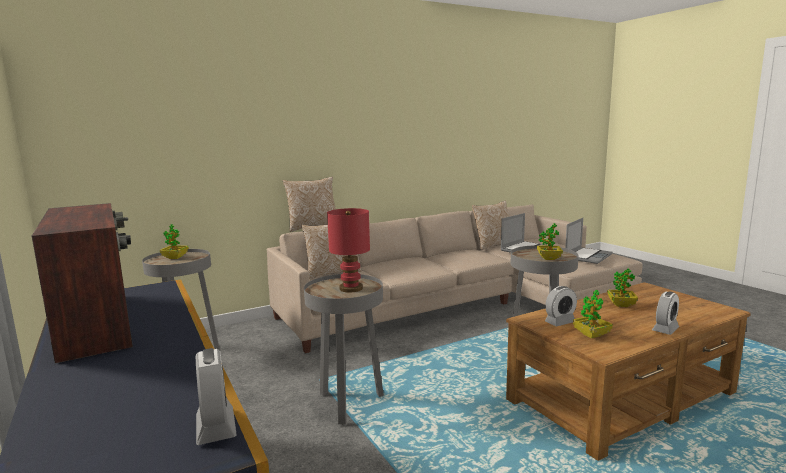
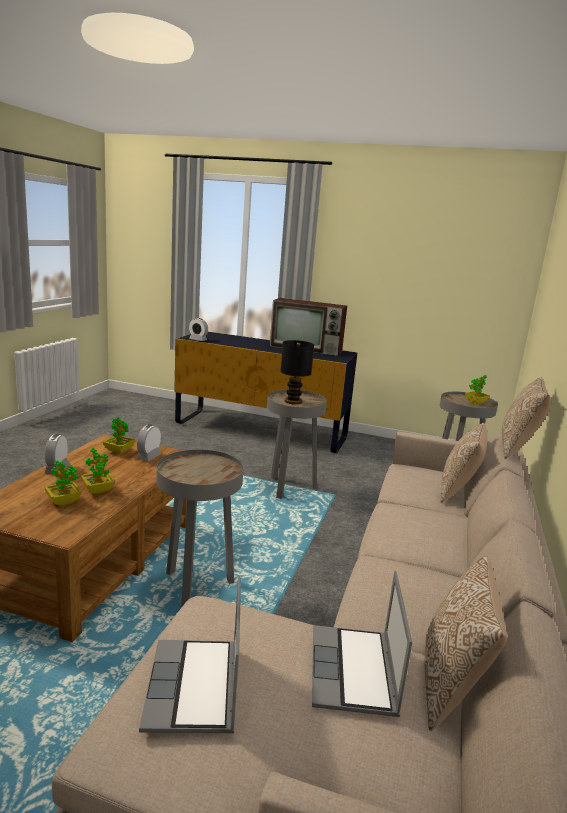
camera: 135 degrees right, 5 degrees up
(351, 288) = (293, 401): red table lamp -> black table lamp
(549, 258) = (190, 466): potted plant -> potted plant (63, 501)

